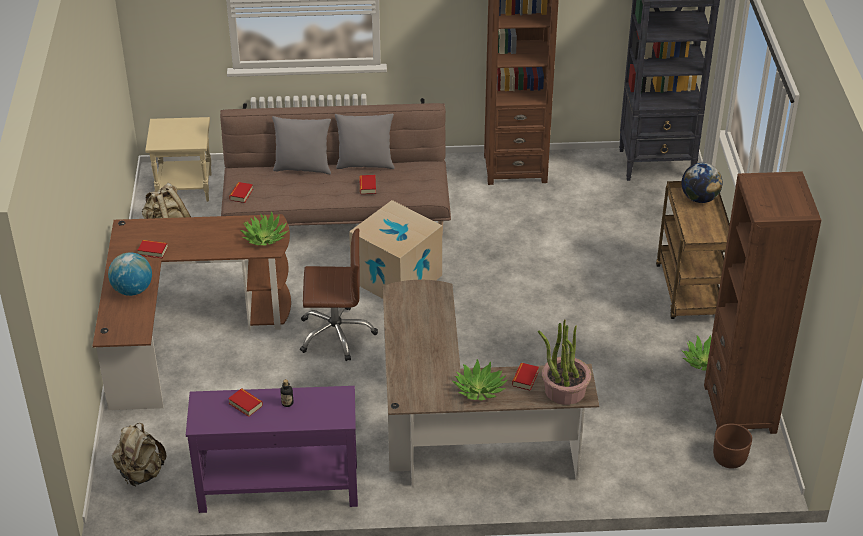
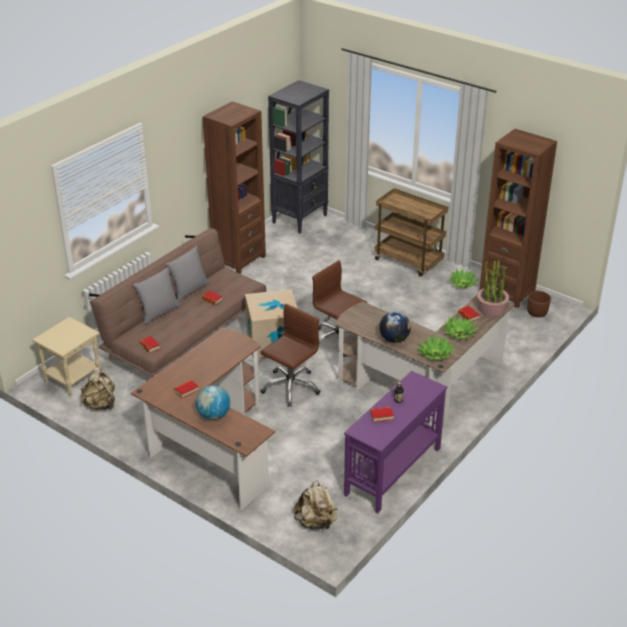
camera: 50 degrees left, 5 degrees down
(264, 237) = (234, 343): potted plant -> potted plant (435, 354)
(460, 322) = (338, 340): none -> brown office chair
(699, 198) = (398, 200): globe -> globe (394, 339)

